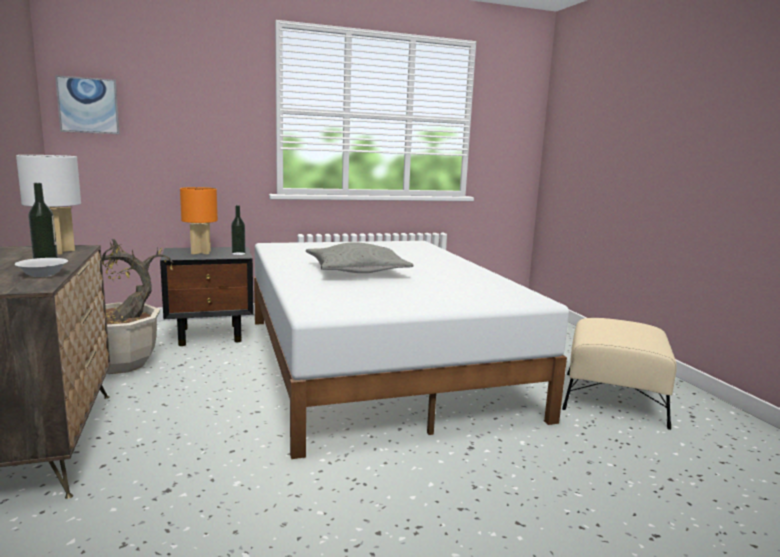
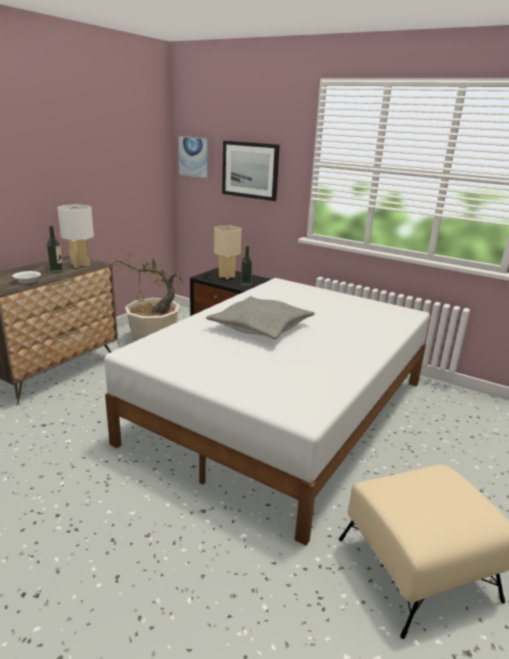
camera: 50 degrees right, 10 degrees up
(189, 120) = (250, 170): none -> picture
(200, 252) = (226, 277): orange table lamp -> beige table lamp

